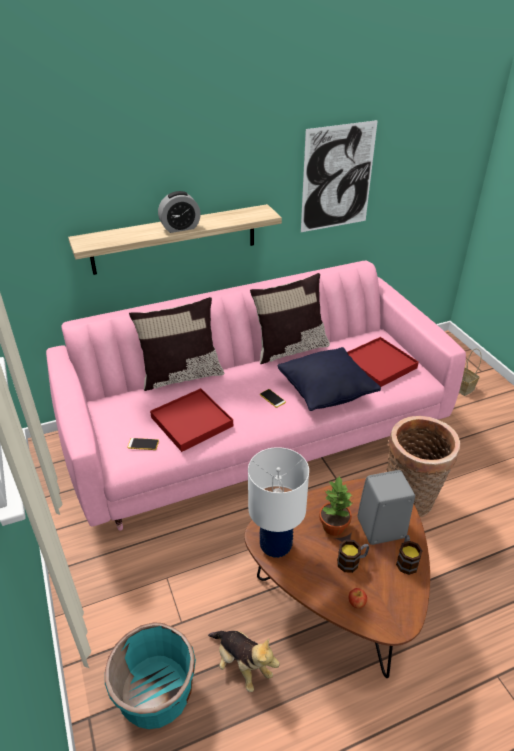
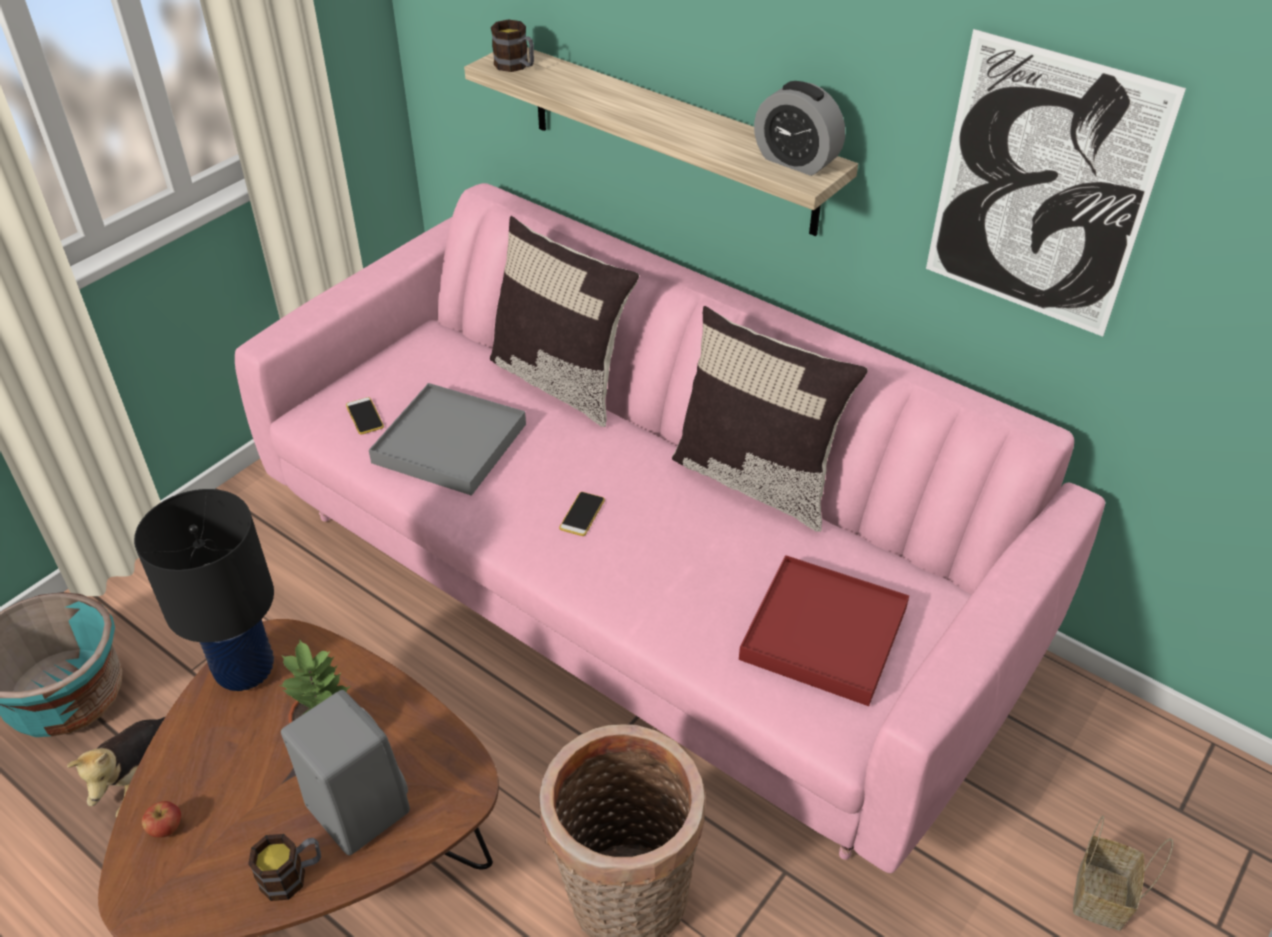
camera: 60 degrees right, 5 degrees up
(180, 228) = (644, 115): alarm clock -> alarm clock (796, 161)
(192, 422) = (450, 444): red tray -> grey tray
(276, 547) = (246, 673): white table lamp -> black table lamp
(326, 394) = (654, 584): black pillow -> none
(352, 562) = (256, 791): mug -> mug (516, 66)

